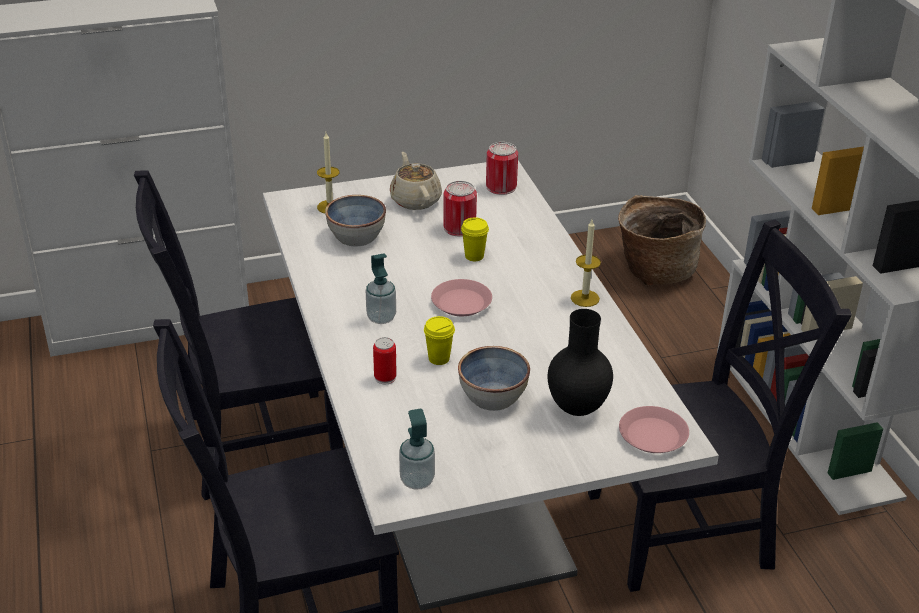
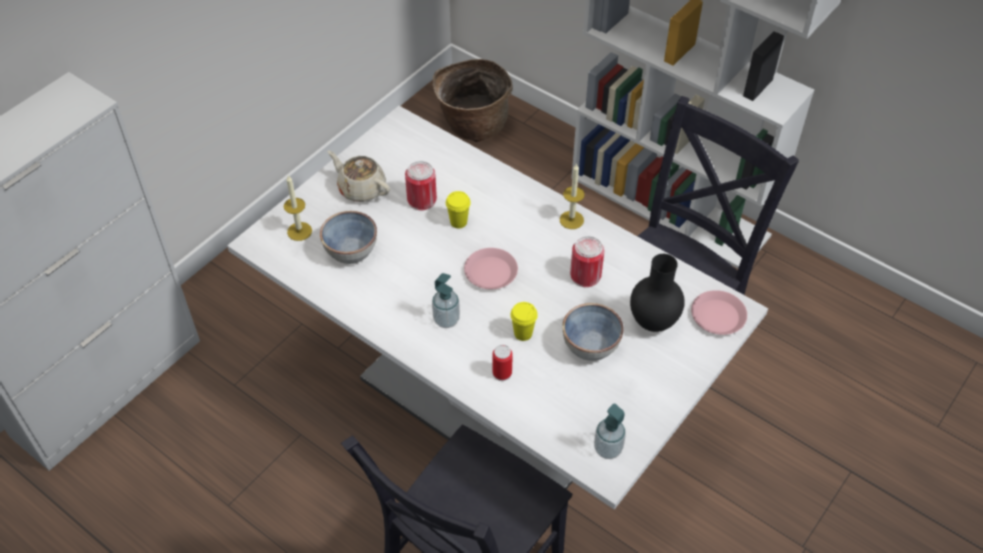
camera: 35 degrees left, 15 degrees up
(254, 443) = (306, 448): black chair -> none
(501, 187) = (415, 142): can -> can (585, 275)

